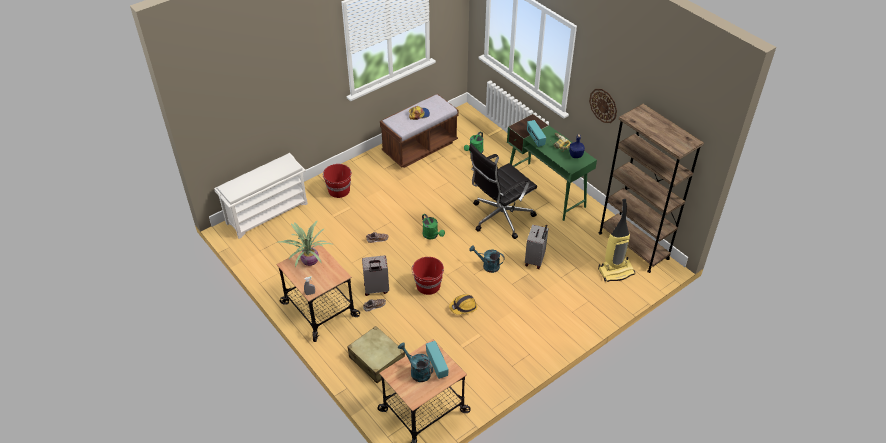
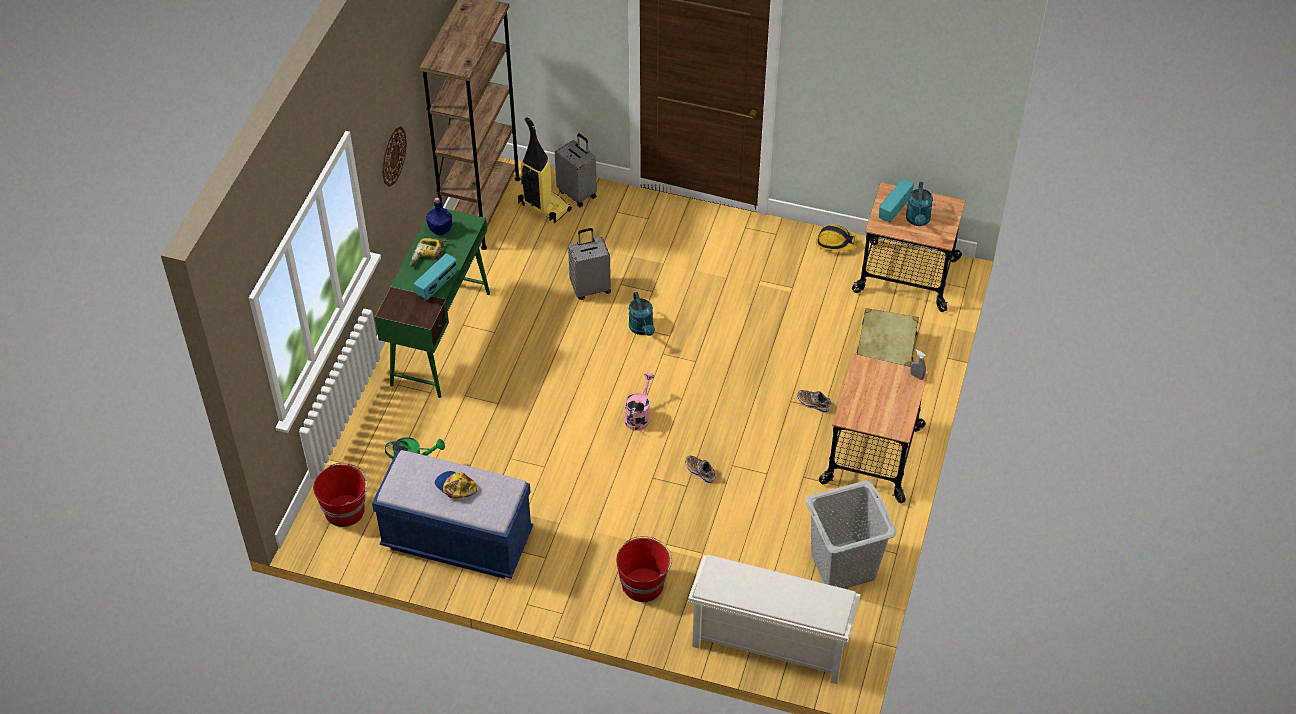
camera: 125 degrees left, 5 degrees up
(275, 260) = (842, 565): none -> grey laundry basket
(309, 261) = (871, 411): potted plant -> none
(376, 289) = (786, 418): grey suitcase -> grey suitcase (578, 193)
(420, 148) = (457, 540): brown bench -> blue bench
(428, 286) = (731, 369): red bucket -> red bucket (345, 510)
(432, 235) = (639, 415): green watering can -> pink watering can
(463, 307) = (732, 317): hard hat -> hard hat (835, 243)
(500, 217) = (539, 361): black office chair -> none

